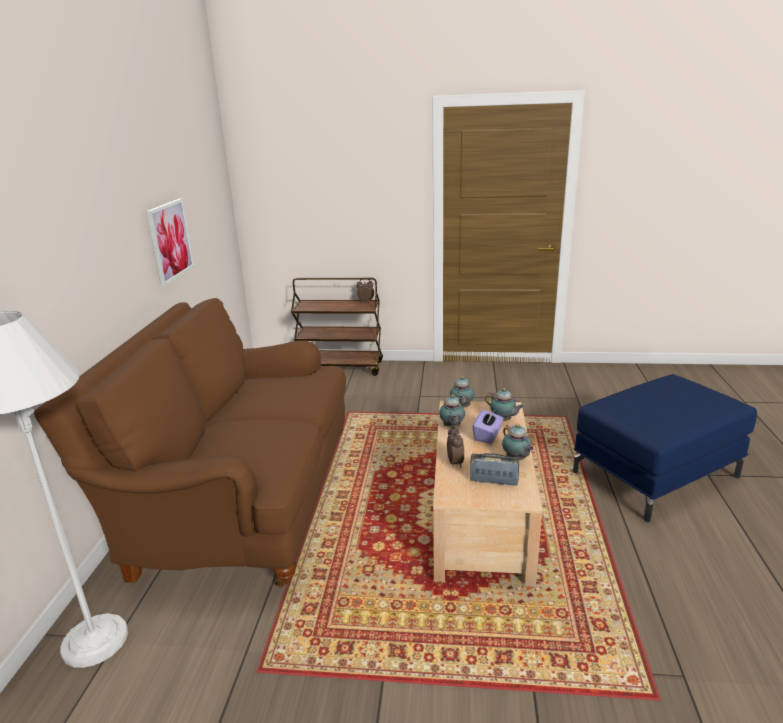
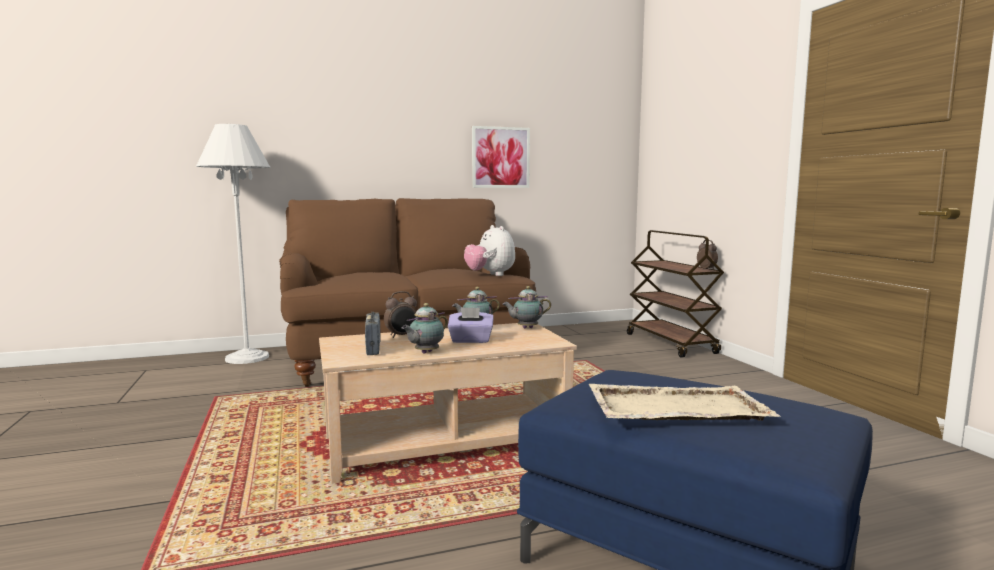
camera: 65 degrees right, 15 degrees down
(319, 378) = (490, 275): none -> plush toy
(503, 420) = (514, 342): teapot -> none
(675, 407) = (674, 408): none -> beige tray

